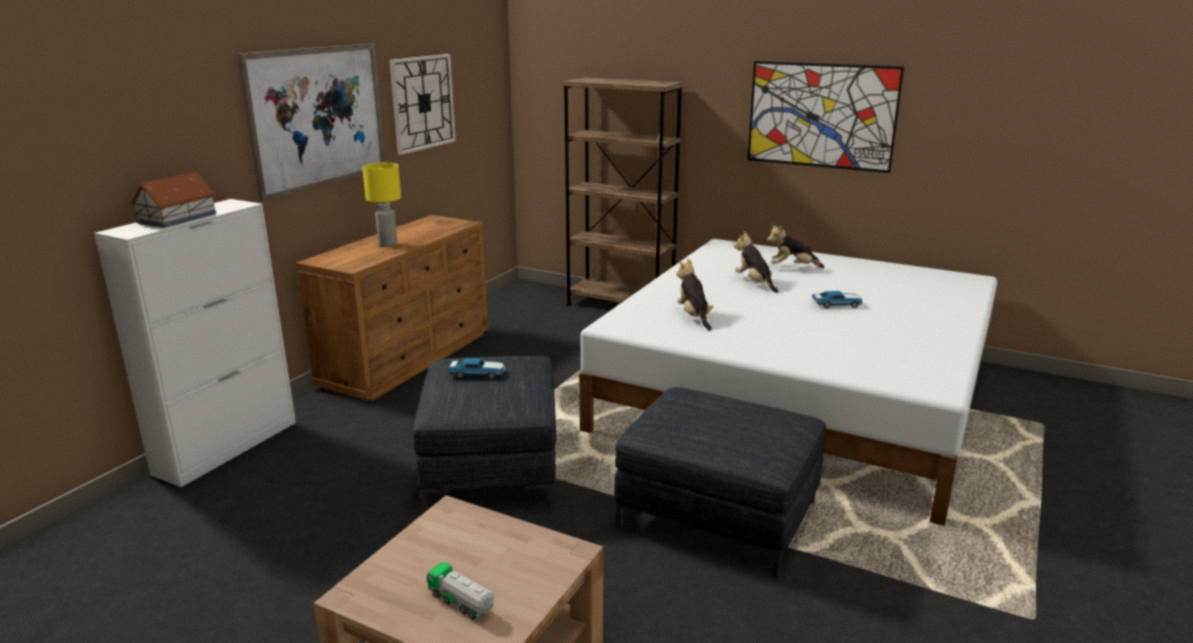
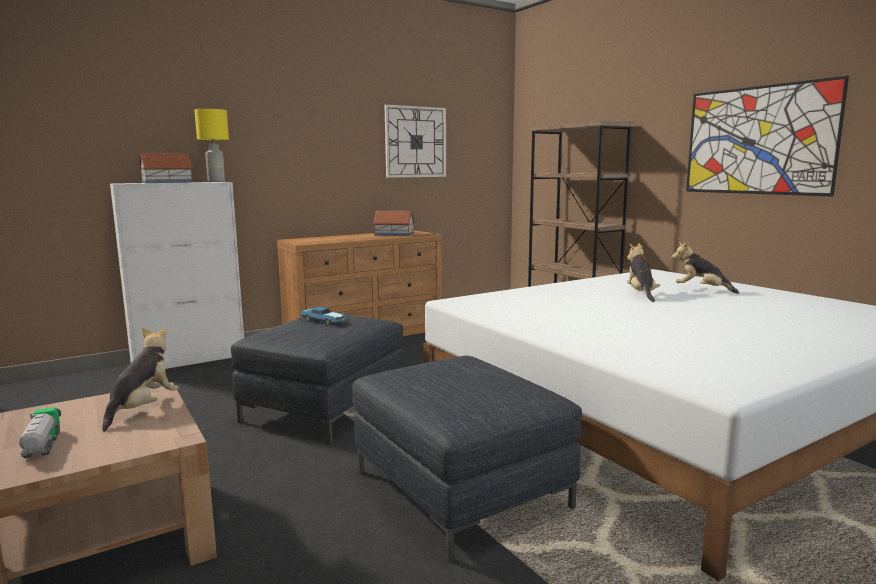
camera: 30 degrees right, 10 degrees down
(319, 117) = (312, 137): picture -> none
(388, 244) = (352, 237): yellow table lamp -> yellow table lamp (217, 181)
(426, 229) = (393, 234): none -> toy house
(694, 317) = (538, 305): plush toy -> plush toy (143, 409)
(837, 304) = (708, 316): toy car -> none

